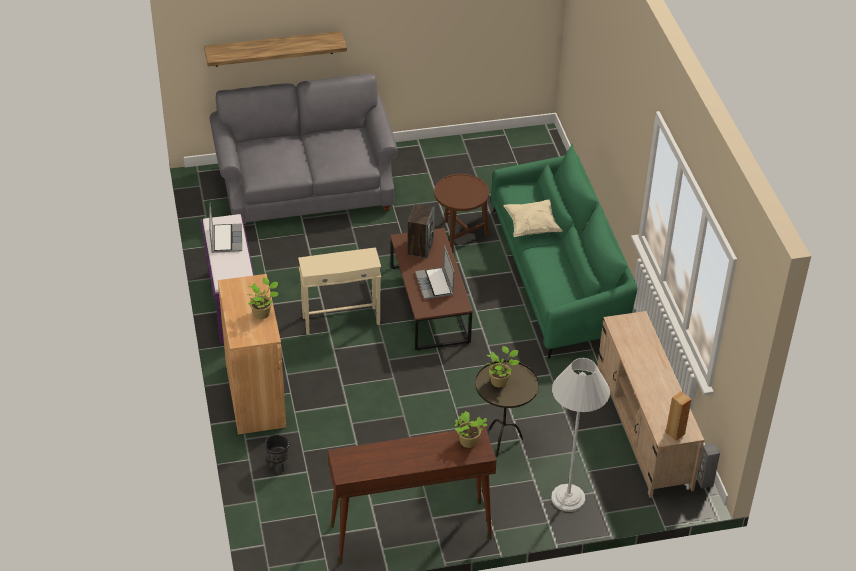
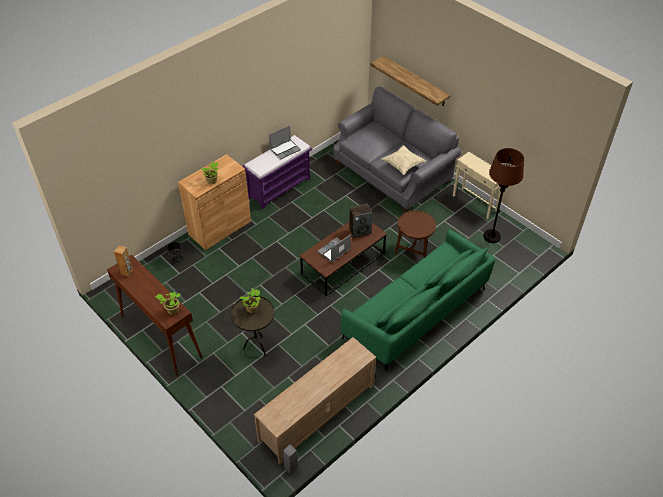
camera: 60 degrees right, 5 degrees up
(341, 321) = (300, 234): beige side table -> beige side table (474, 203)
(493, 162) = (492, 236): none -> brown floor lamp
(532, 227) = (421, 271): beige pillow -> beige pillow (403, 165)
(568, 498) = (231, 399): white floor lamp -> none
(675, 433) = (272, 418): brown speaker -> brown speaker (127, 272)

